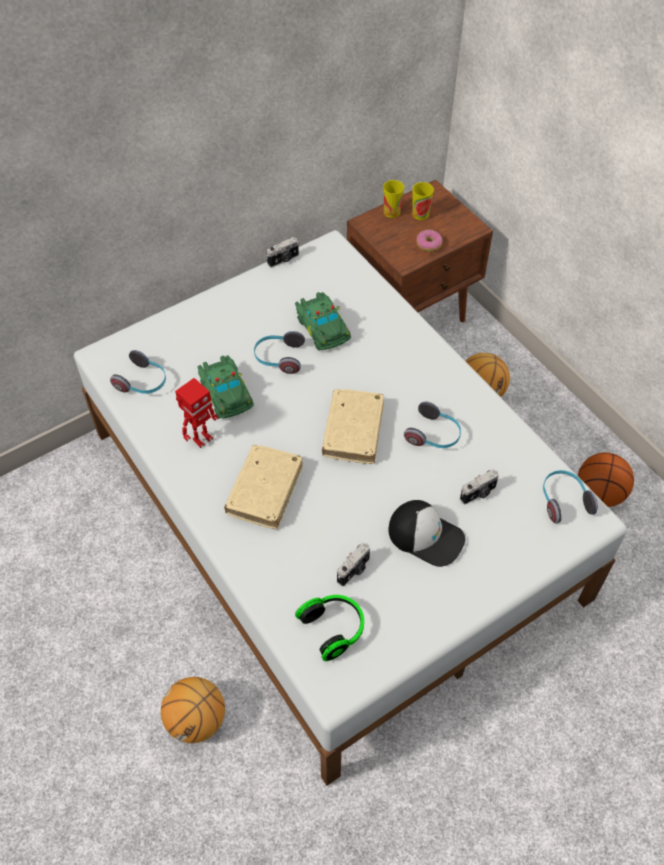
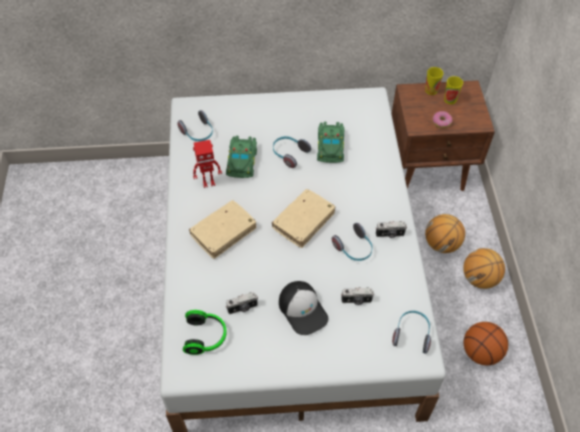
camera: 30 degrees right, 0 degrees up
(197, 720) = (128, 356): basketball -> basketball (479, 278)
(283, 260) = (336, 93): camera -> camera (390, 234)

